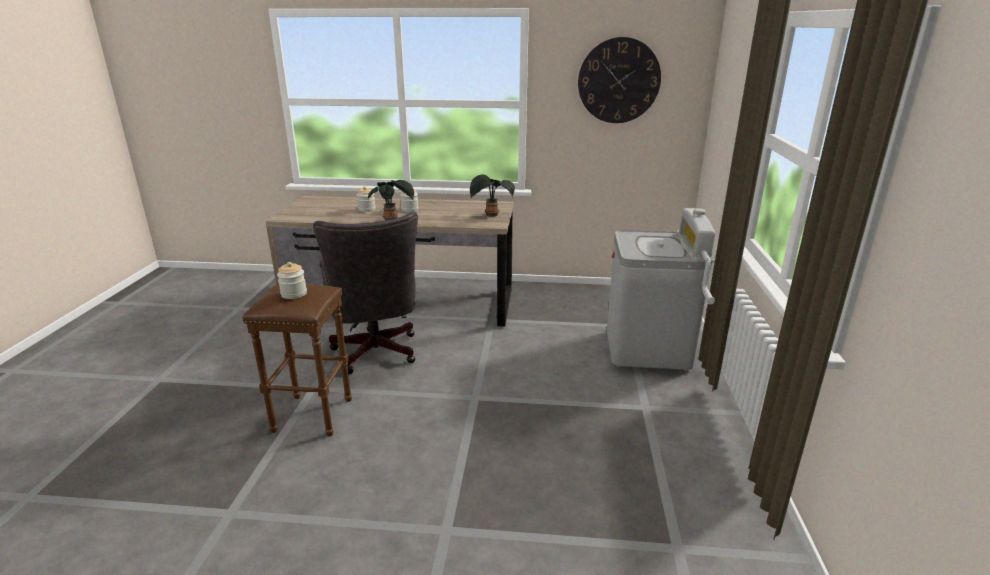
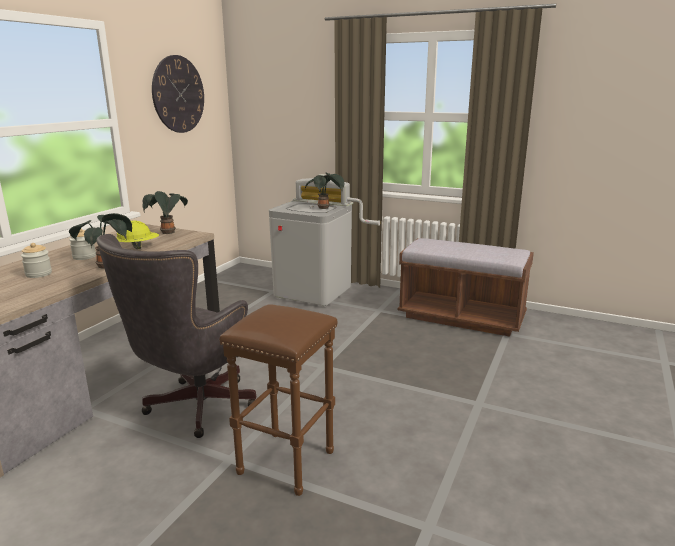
camera: 70 degrees left, 5 degrees down
(294, 294) = (285, 316): jar -> none
(377, 354) = (196, 408): grey office chair -> grey office chair turned 120 degrees clockwise
(443, 217) = (138, 247): none -> yellow hard hat
(665, 252) = (325, 208): none -> potted plant
(693, 488) = (461, 317): none -> brown bench

